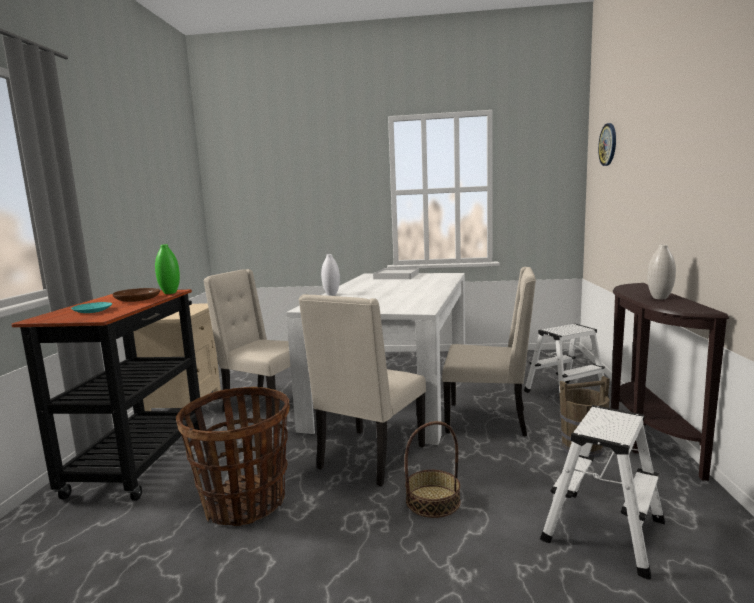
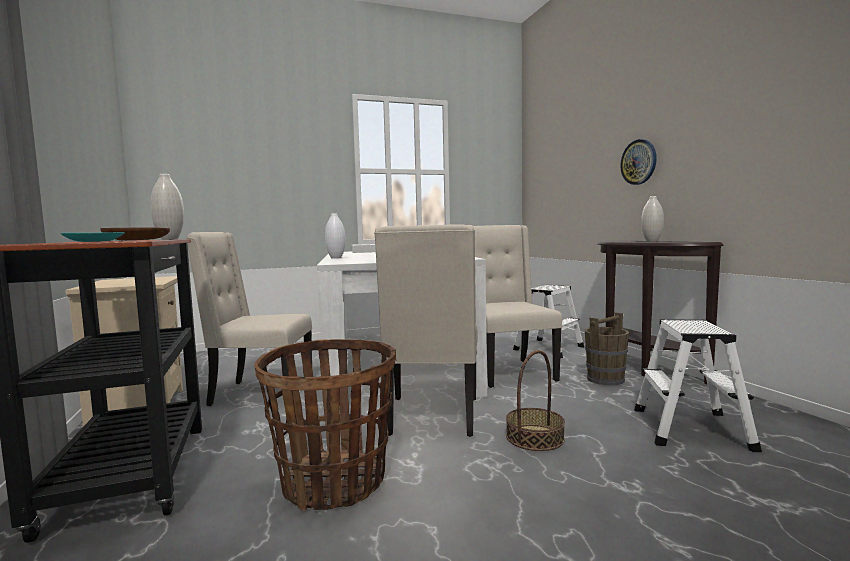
camera: 25 degrees left, 5 degrees down
(170, 293) = (169, 239): green vase -> white vase
(488, 420) = (509, 372): beige chair -> beige chair turned 90 degrees counterclockwise
(608, 144) = (552, 135): wall clock -> wall clock (639, 162)

